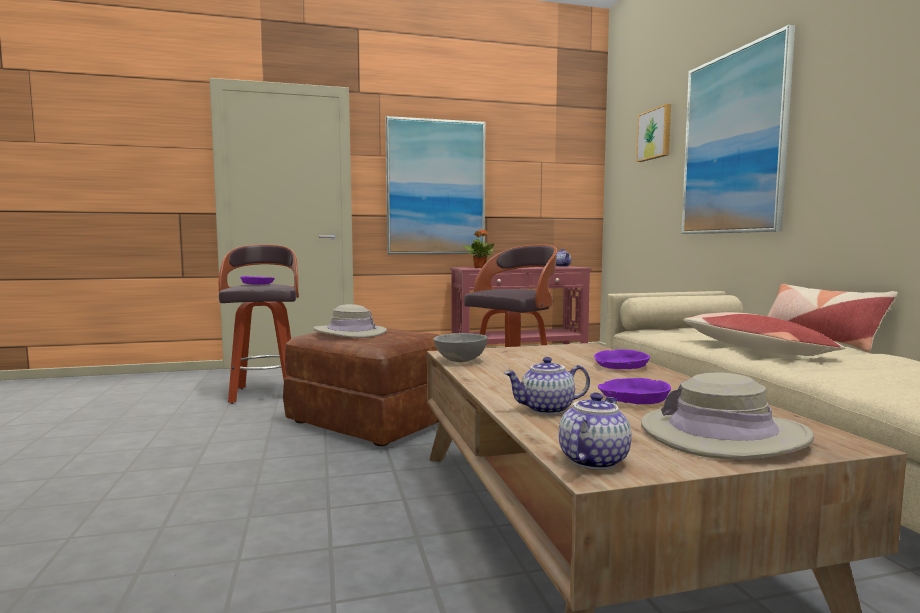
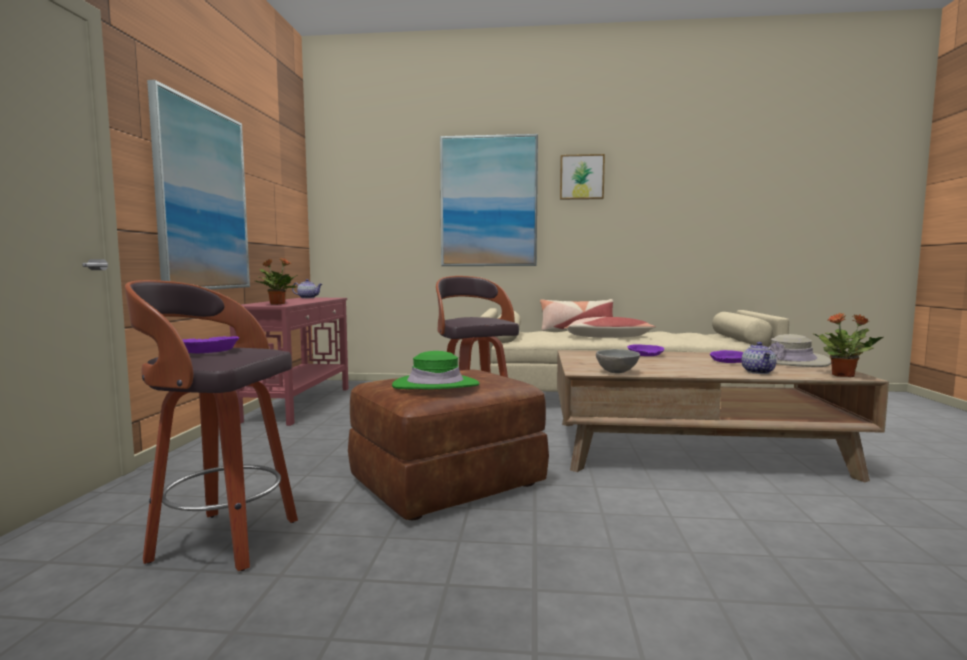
camera: 70 degrees left, 0 degrees up
(350, 332) = (435, 385): beige hat -> green hat
(592, 460) = (844, 375): teapot -> potted plant
(655, 134) = (393, 178): picture -> picture (581, 177)

